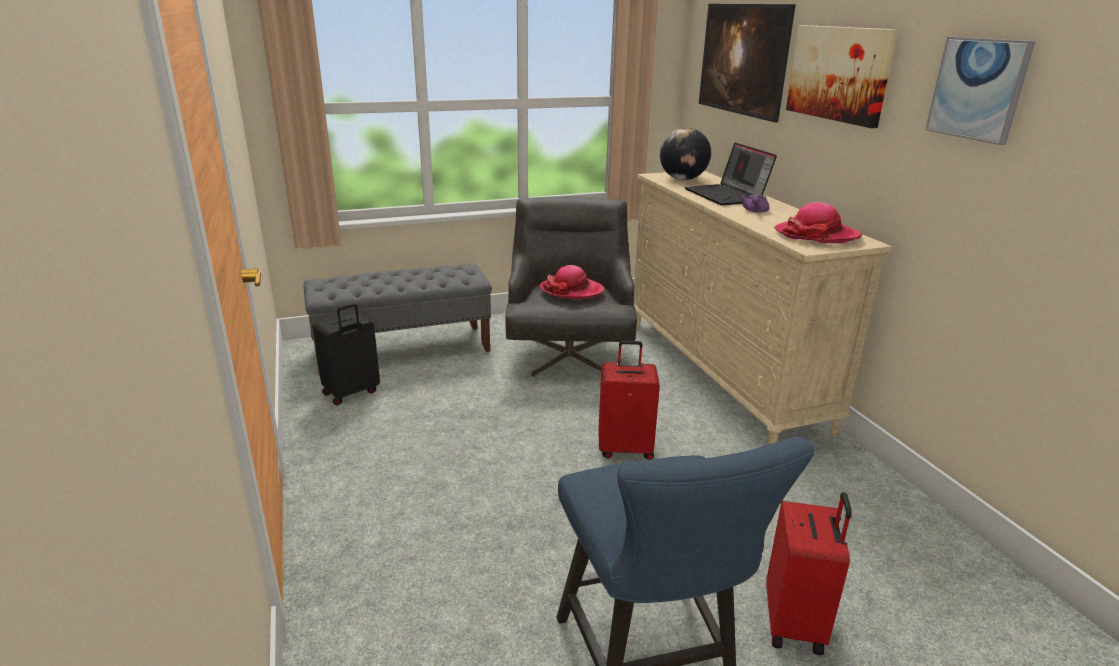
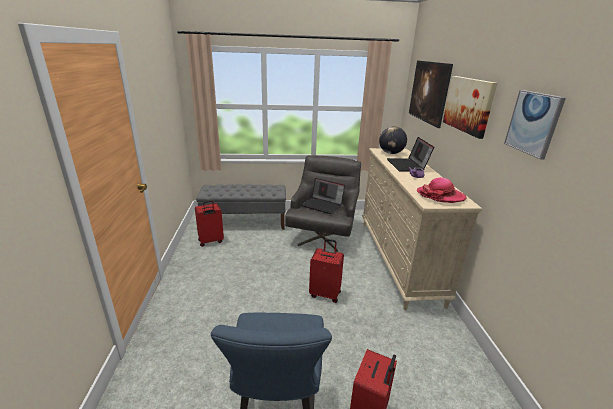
camera: 15 degrees right, 0 degrees up
(351, 393) = (211, 241): black suitcase -> red suitcase
(571, 290) = (323, 205): hat -> laptop

